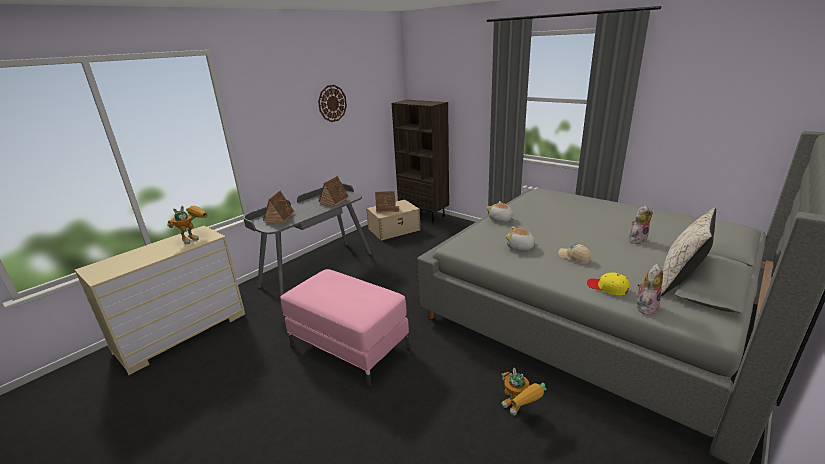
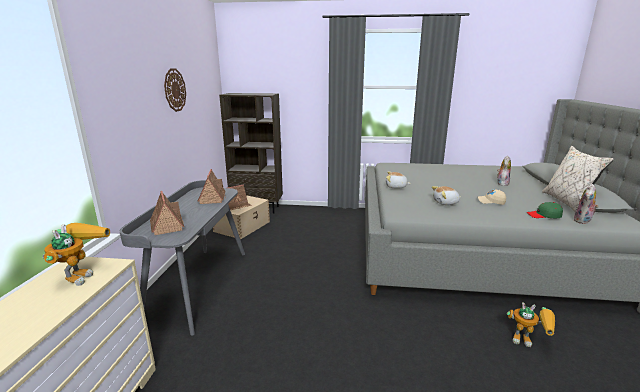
camera: 35 degrees left, 5 degrees down
(348, 347) = (331, 352): pink ottoman -> none
(607, 287) = (544, 215): yellow cap -> green cap
(645, 307) = (583, 221): plush toy -> plush toy turned 150 degrees counterclockwise

